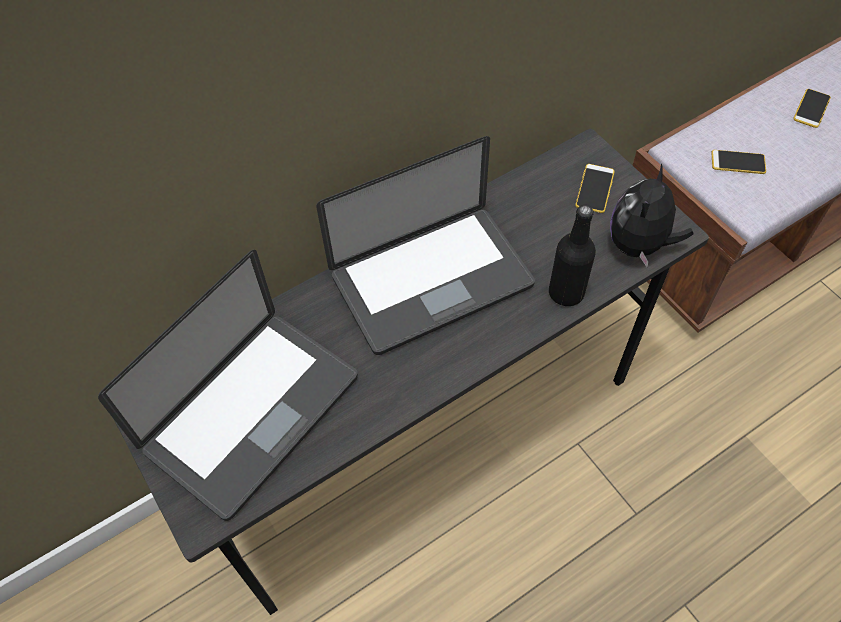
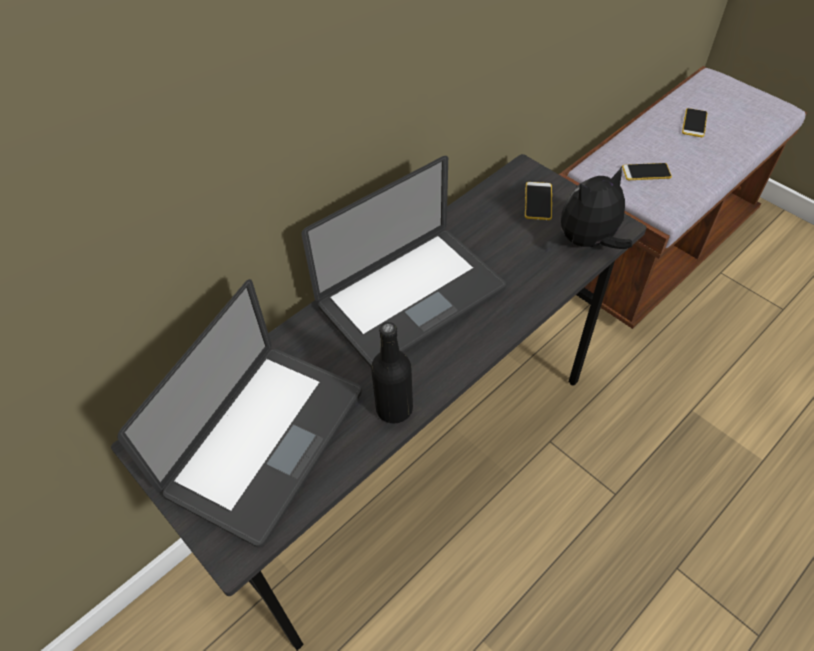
camera: 10 degrees left, 5 degrees down
(566, 293) = (535, 290): black bottle -> black bottle (394, 408)
(639, 245) = (589, 242): plush toy -> plush toy turned 45 degrees clockwise

